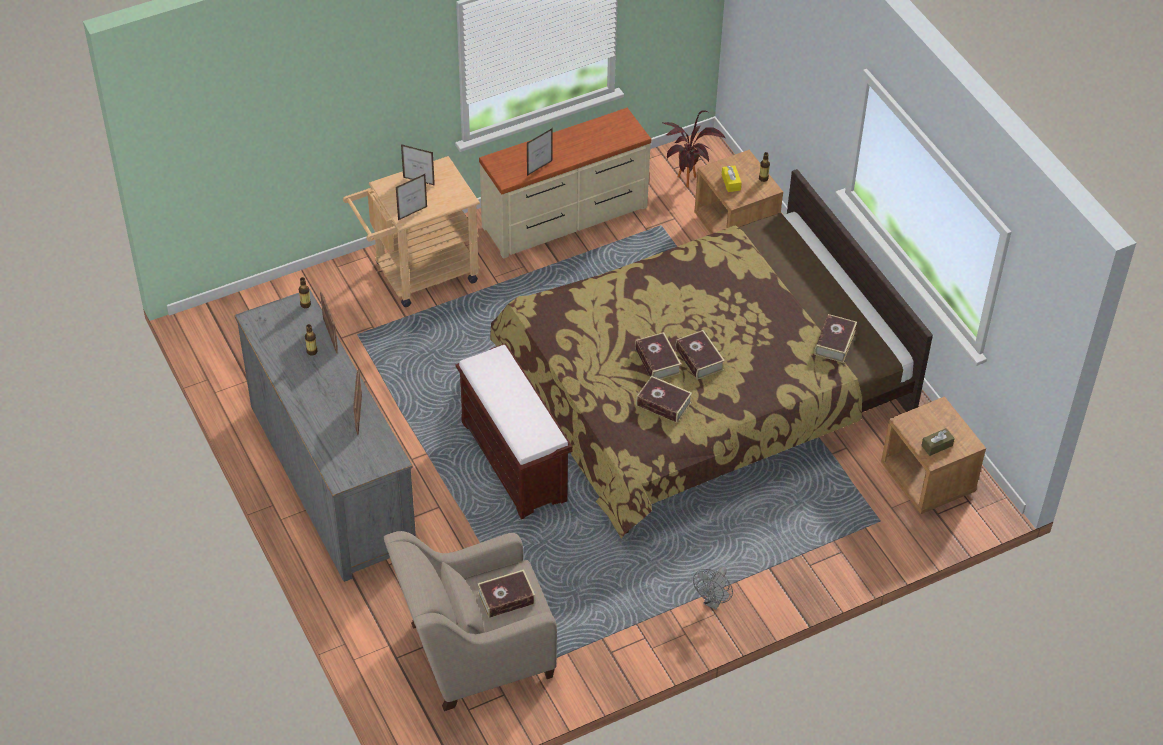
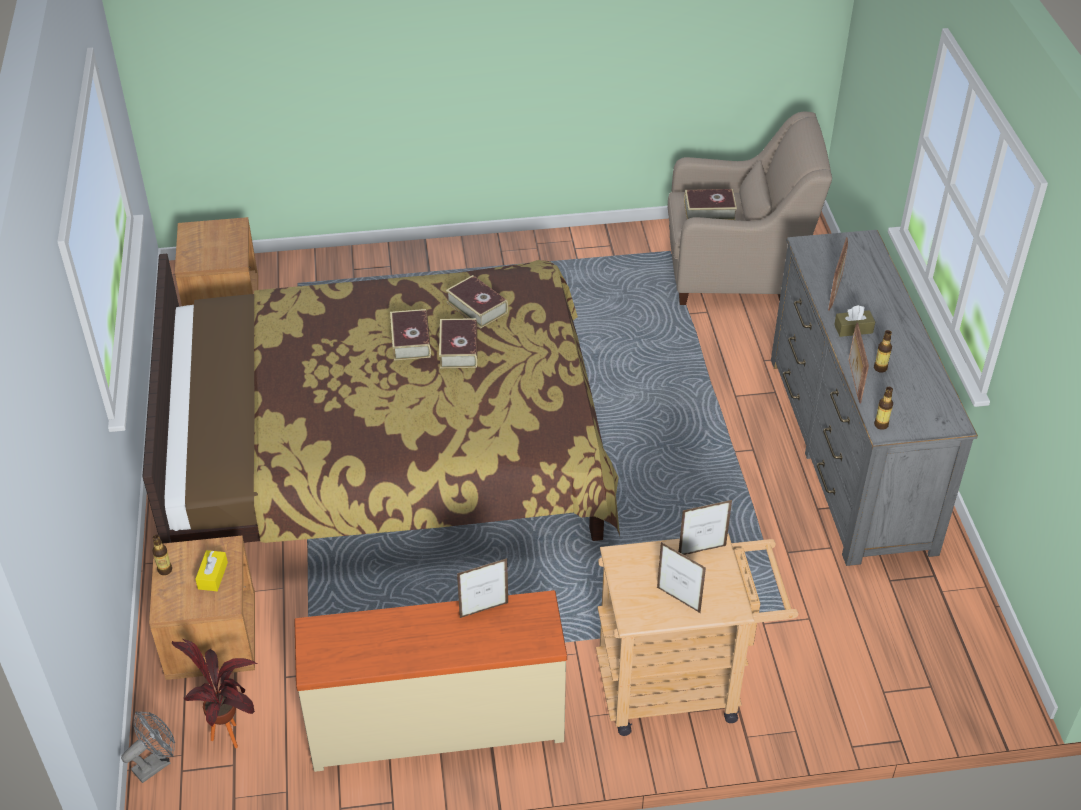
camera: 160 degrees left, 5 degrees down
(515, 462) = (637, 419): brown bench -> none
(713, 601) = (497, 259): grey fan -> grey fan (156, 763)
(834, 342) = (250, 323): book -> none
(937, 445) = (222, 234): brown tissue box -> brown tissue box (853, 329)

